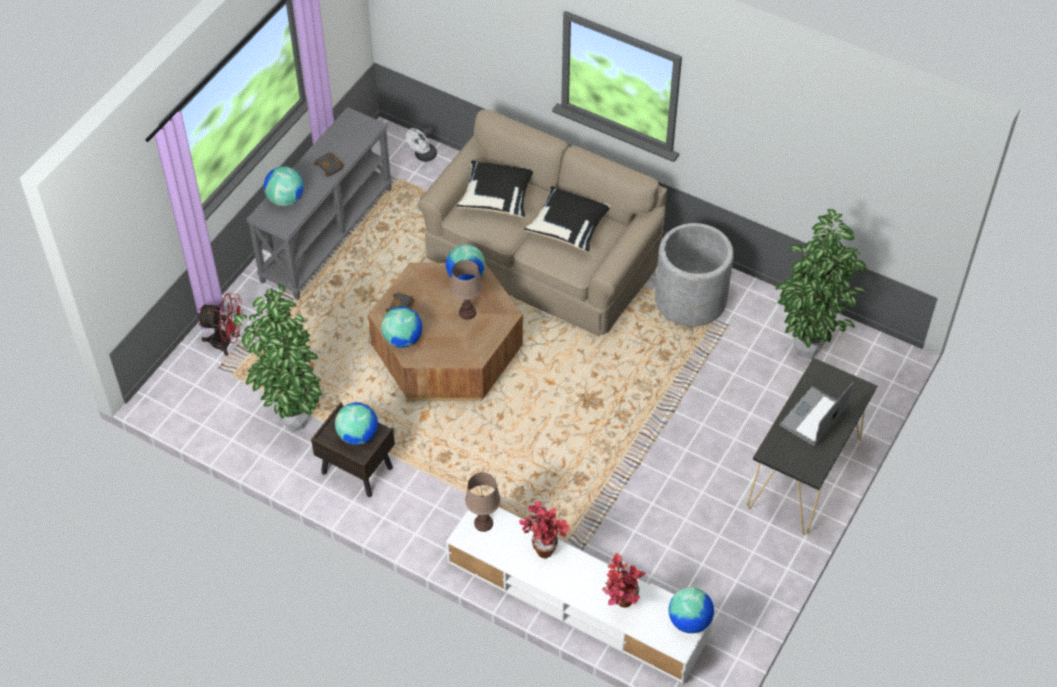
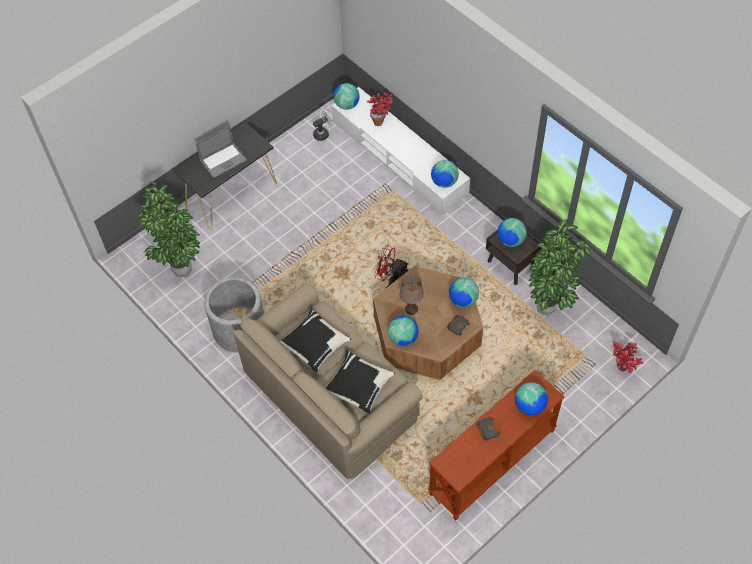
camera: 160 degrees left, 5 degrees up
(227, 342) = (586, 384): red fan -> red fan (392, 281)
(326, 234) = (493, 462): grey console table -> brown console table
(423, 156) = (392, 522): white fan -> white fan (323, 133)
(483, 523) = (444, 182): brown table lamp -> globe
(543, 546) = (413, 161): potted plant -> potted plant (622, 370)

